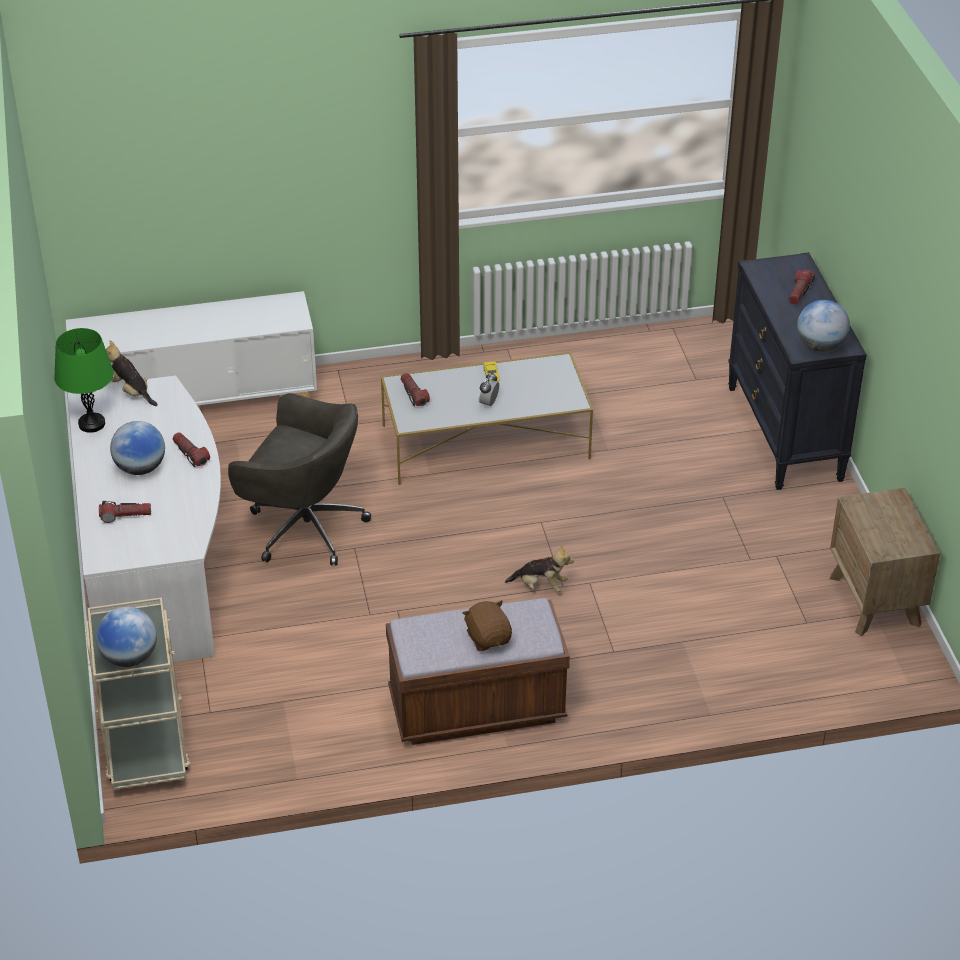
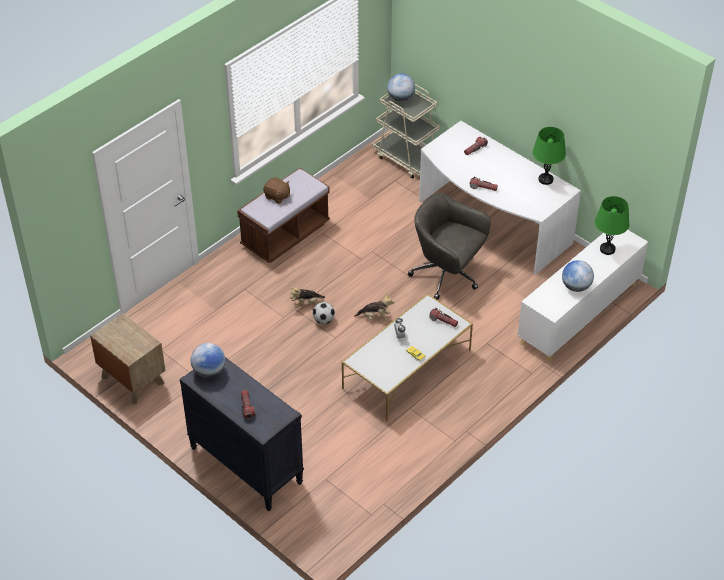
camera: 145 degrees right, 5 degrees up
(127, 333) = (607, 249): none -> green table lamp
(131, 392) = (550, 203): plush toy -> plush toy (375, 317)
(140, 468) = (496, 171): globe -> globe (576, 286)
(303, 527) = (447, 275): grey office chair -> grey office chair turned 45 degrees clockwise
(536, 551) = (324, 320): none -> football

